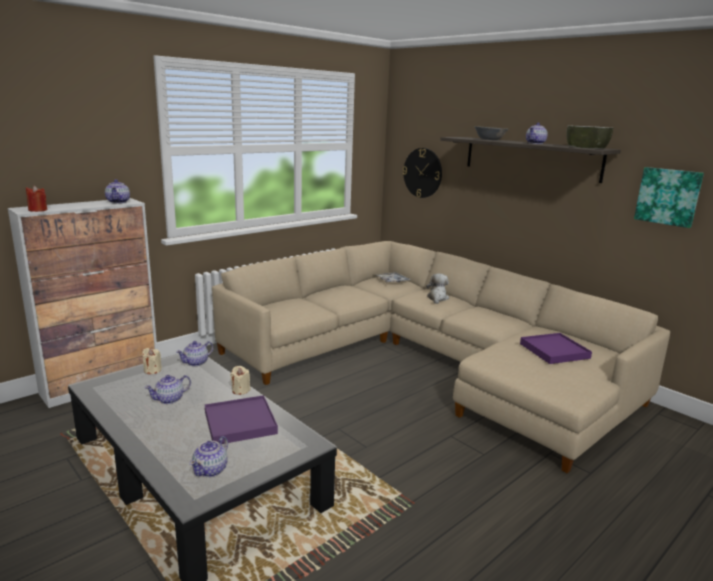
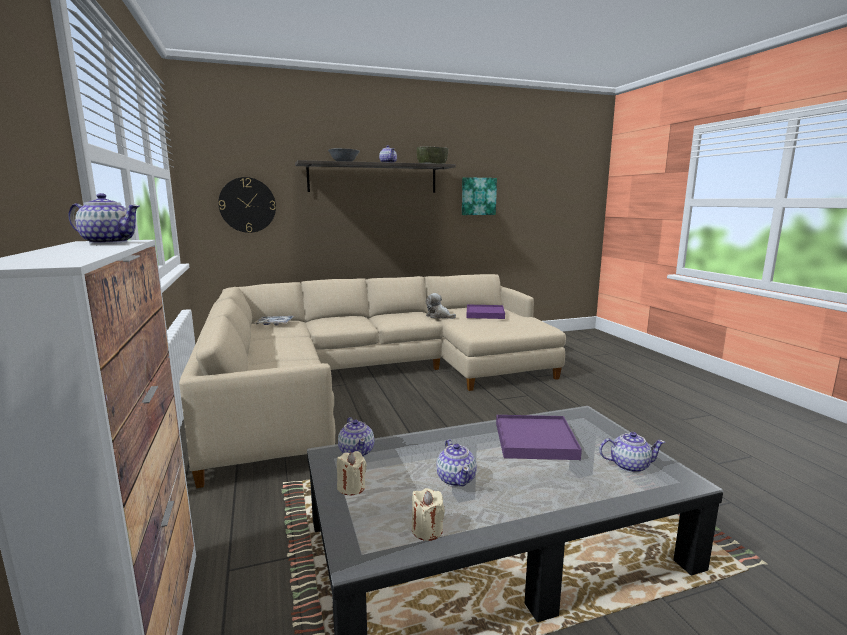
camera: 65 degrees left, 5 degrees down
(38, 210) = (67, 259): red candle -> none
(211, 470) = (629, 465): teapot -> teapot turned 45 degrees counterclockwise
(240, 390) = (458, 432): beige candle -> beige candle (427, 530)
(437, 298) = (345, 320): plush toy -> plush toy (439, 316)

